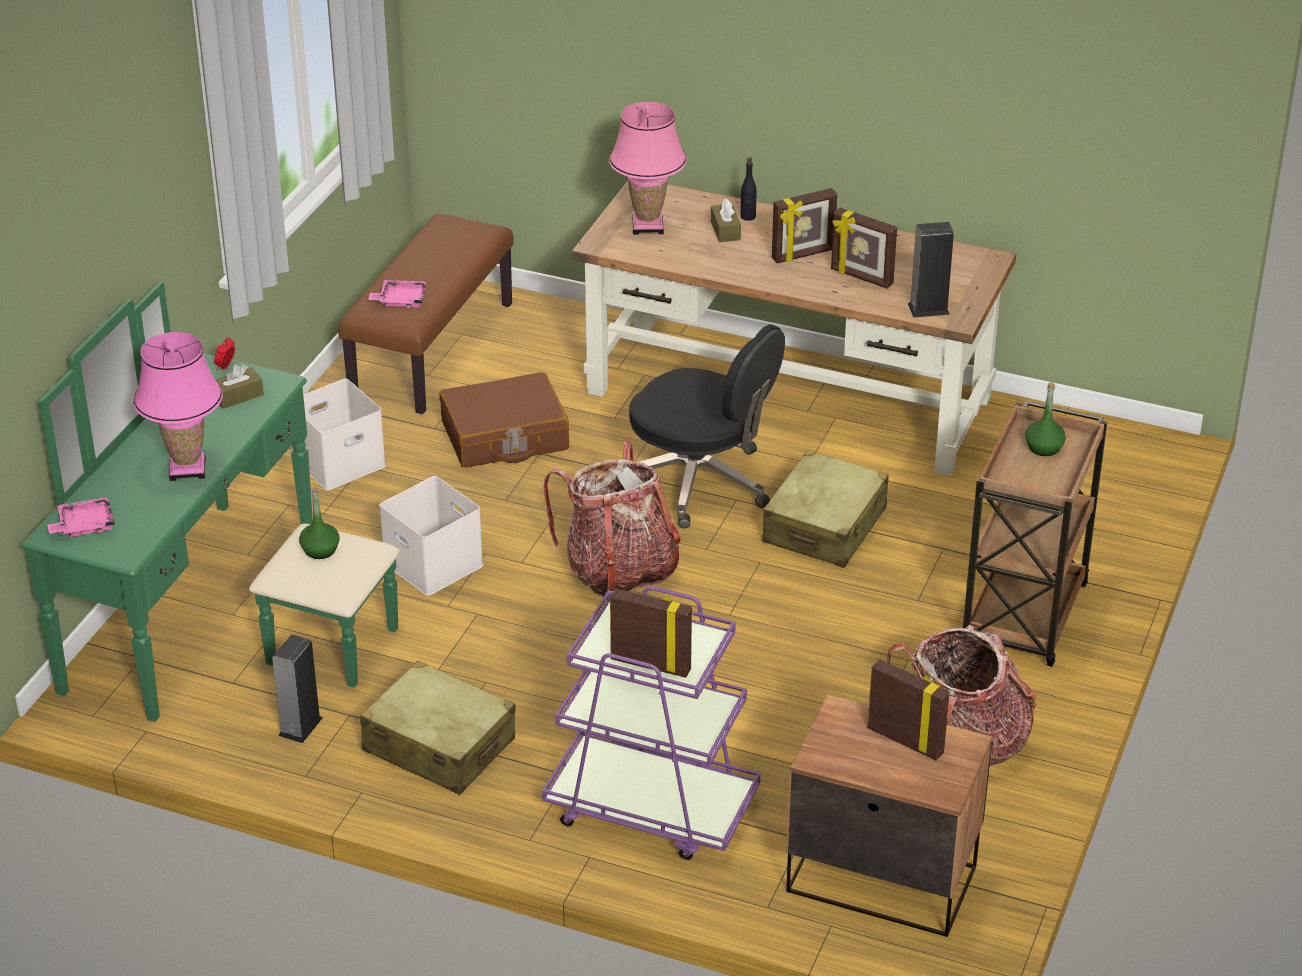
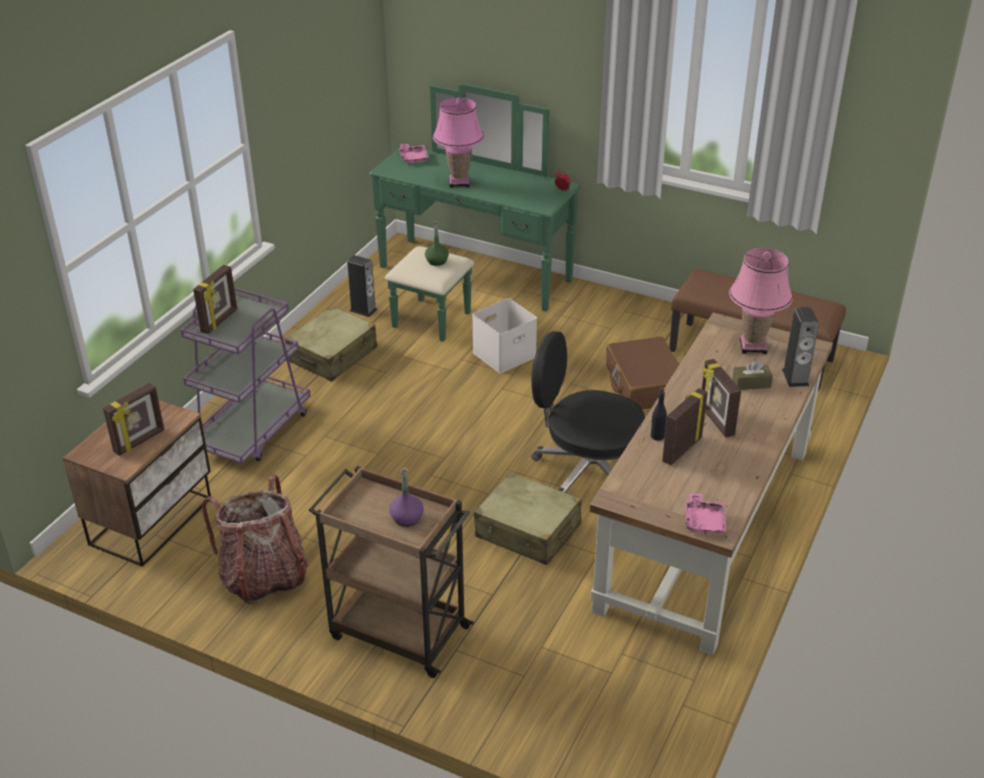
camera: 95 degrees right, 0 degrees up
(238, 396) = (531, 194): brown tissue box -> none
(338, 463) = (613, 320): white storage box -> none
(400, 301) = (712, 286): pink tray -> pink tray (704, 521)
(619, 570) = (487, 428): backpack -> none
(700, 483) = (587, 471): black office chair -> black office chair turned 75 degrees clockwise
(748, 217) = (775, 396): black bottle -> black bottle (657, 436)
(928, 309) = (631, 482): speaker -> speaker (795, 377)
(1044, 448) = (406, 518): green bottle -> purple bottle

